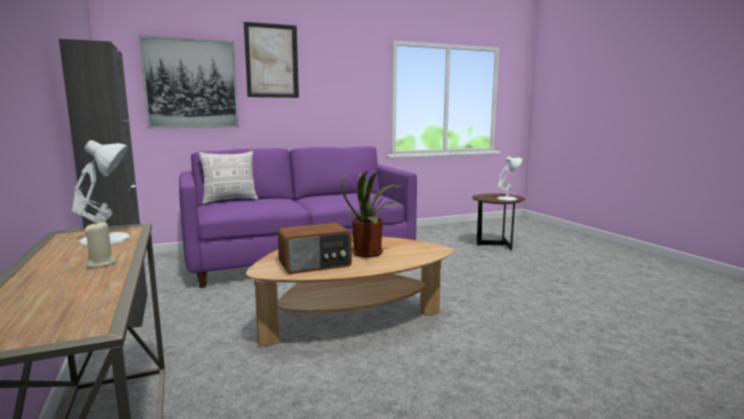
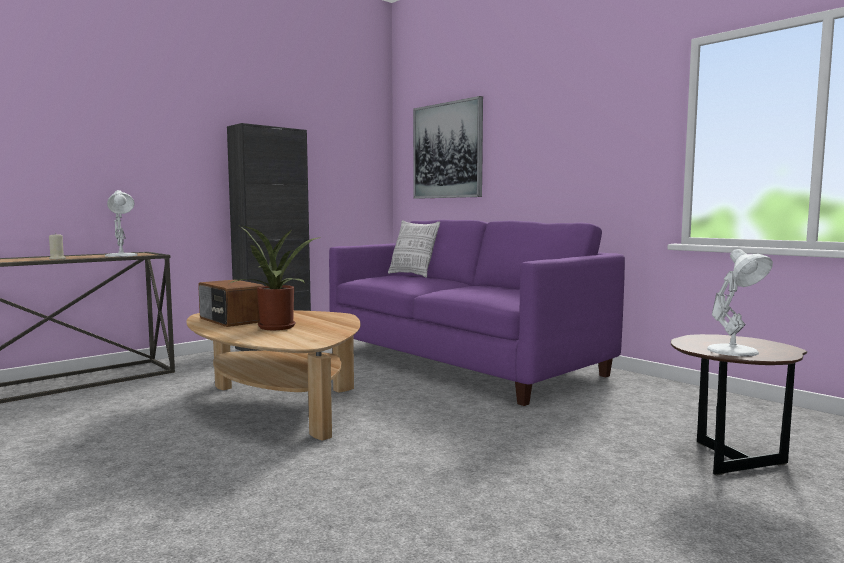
camera: 70 degrees right, 5 degrees down
(271, 61) = (517, 111): picture -> none

